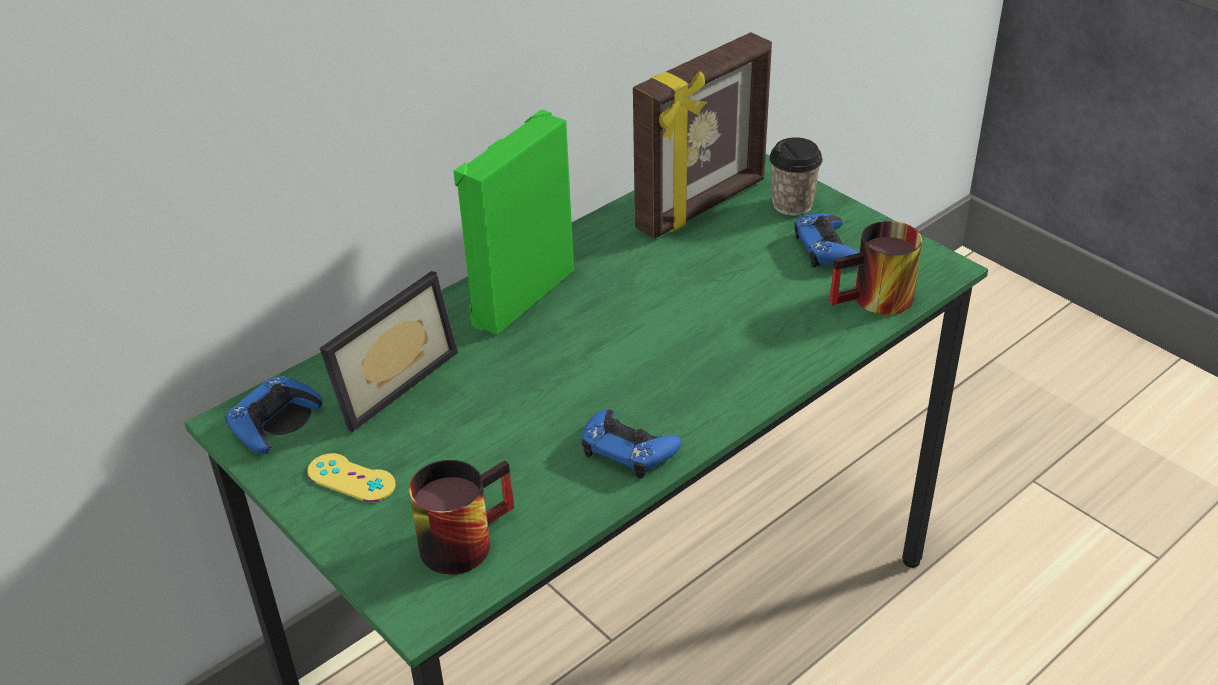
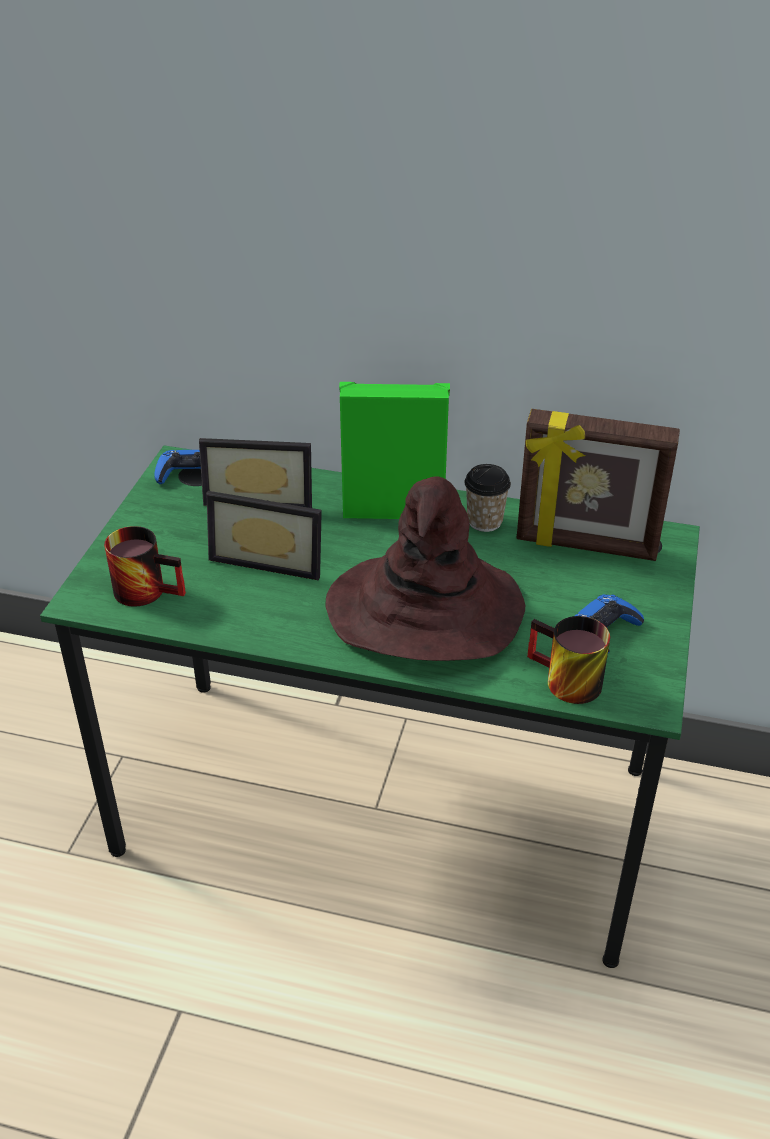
camera: 55 degrees right, 0 degrees up
(351, 478) = (165, 524): yellow game controller -> none
(506, 415) = (270, 557): none -> picture frame
(628, 449) = (282, 623): blue game controller -> none
(703, 342) = (425, 611): none -> brown hat
(792, 205) = (642, 590): cup -> cup (484, 521)

